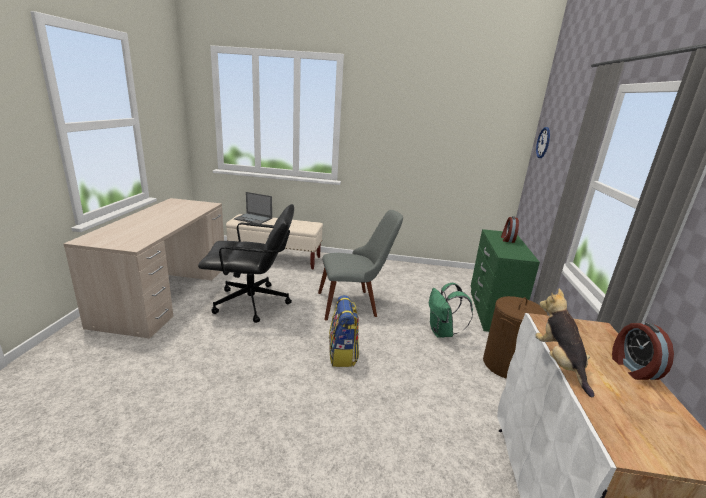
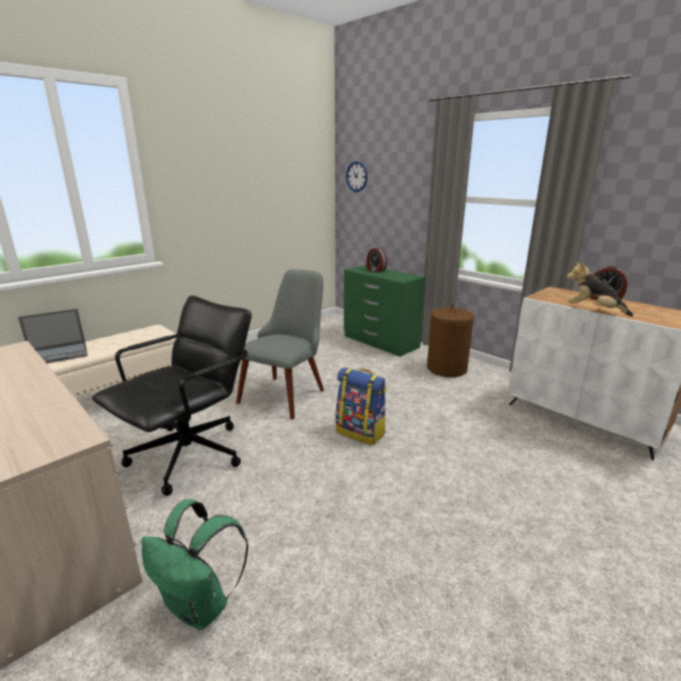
camera: 50 degrees left, 0 degrees up
(442, 332) = (383, 372): green backpack -> green backpack (201, 606)

